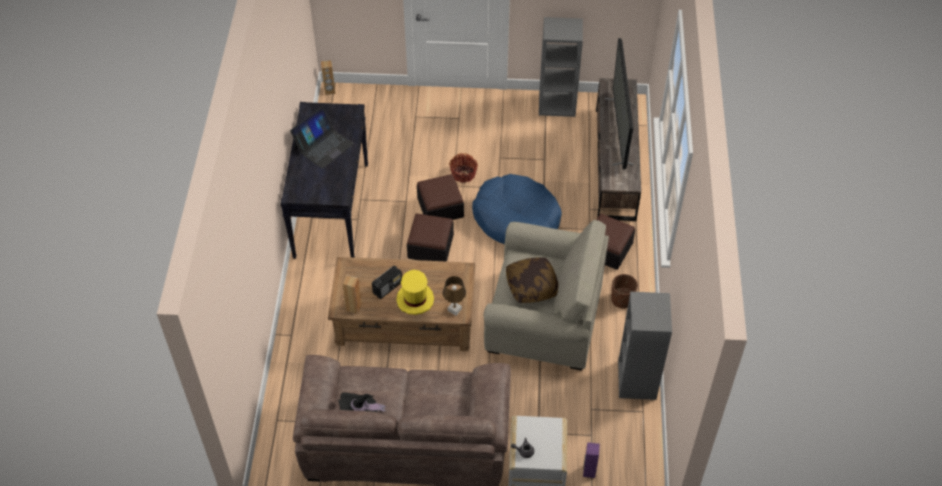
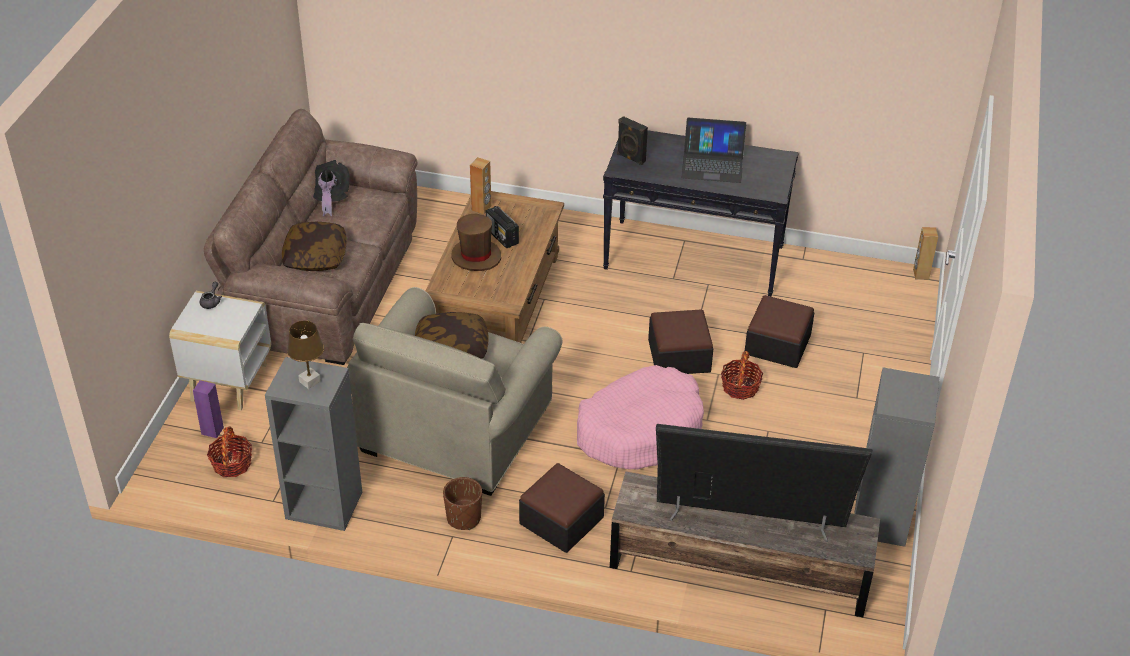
camera: 100 degrees right, 10 degrees down
(323, 146) = (712, 164): laptop -> laptop turned 45 degrees counterclockwise
(323, 192) = (630, 158): none -> black speaker
(415, 299) = (476, 256): yellow hat -> brown hat
(430, 246) = (611, 338): ottoman -> ottoman (777, 344)
(439, 404) = (315, 256): none -> pillow
(454, 310) = (448, 287): brown table lamp -> brown table lamp (310, 382)
(516, 220) = (640, 430): blue dog bed -> pink dog bed
(617, 448) = (232, 464): none -> basket

